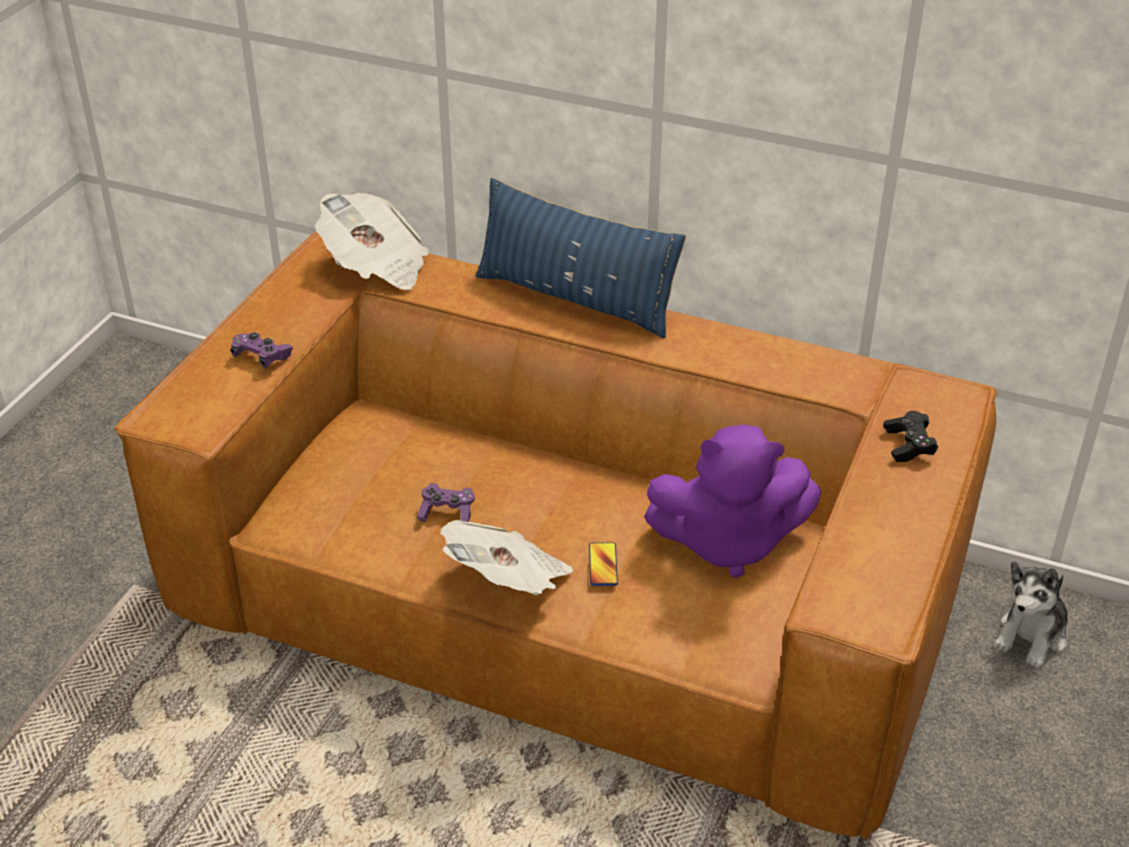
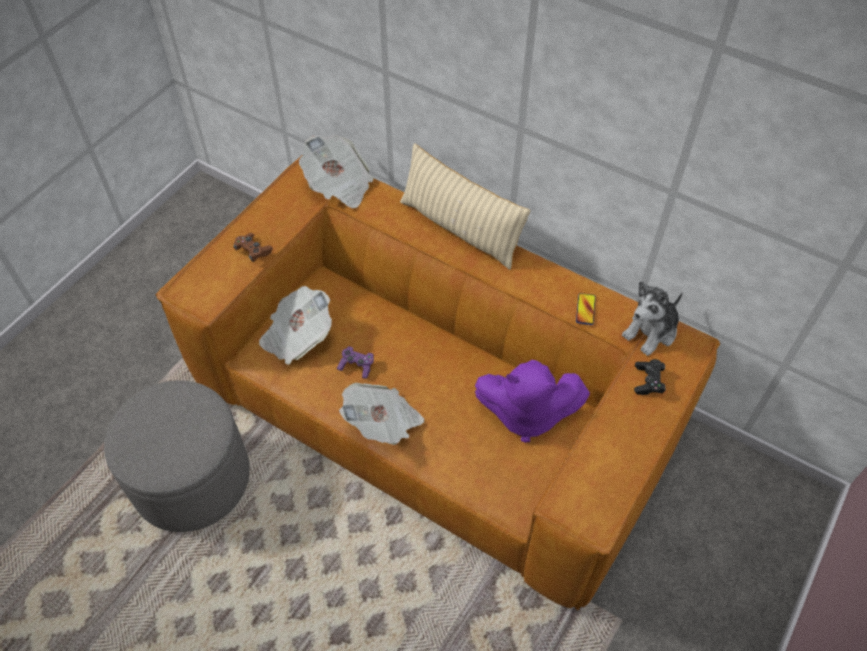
camera: 10 degrees right, 15 degrees up
(182, 751) = (191, 478): none -> grey ottoman
(261, 357) = (253, 251): purple game controller -> brown game controller
(342, 487) = (297, 336): none -> newspaper
(575, 298) = (460, 228): blue pillow -> beige pillow
(603, 565) = (444, 420): phone -> phone (585, 309)
(1032, 636) = (718, 479): plush toy -> plush toy (651, 331)

